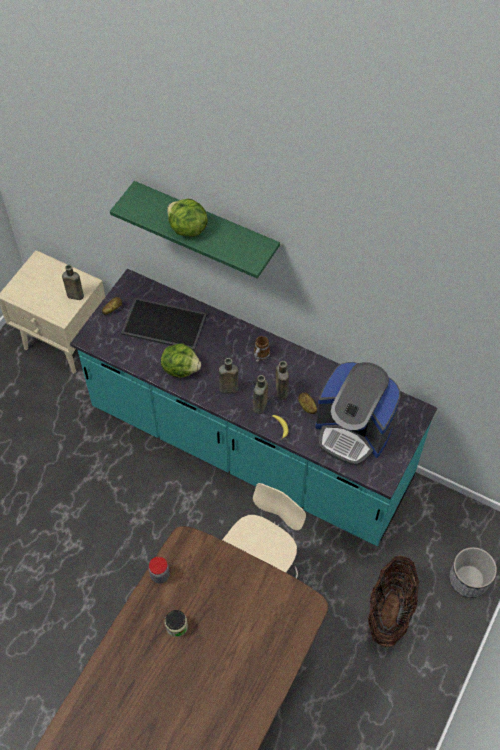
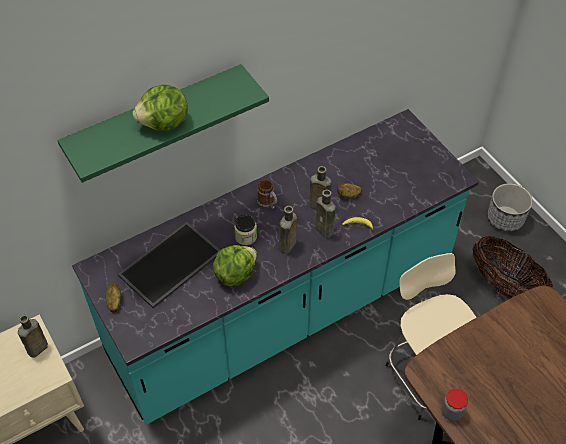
camera: 60 degrees left, 5 degrees down
(176, 626) = (516, 423): jar -> jar (246, 236)
(353, 431) = (396, 174): coffee machine -> none

